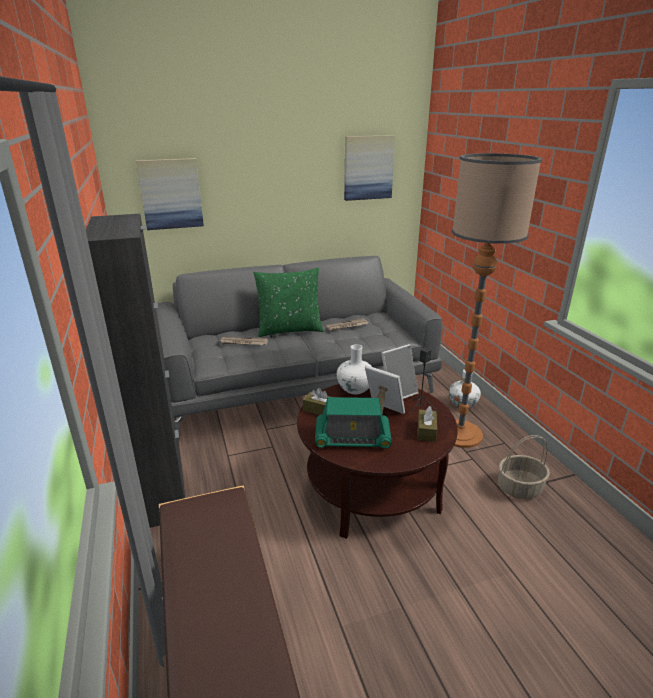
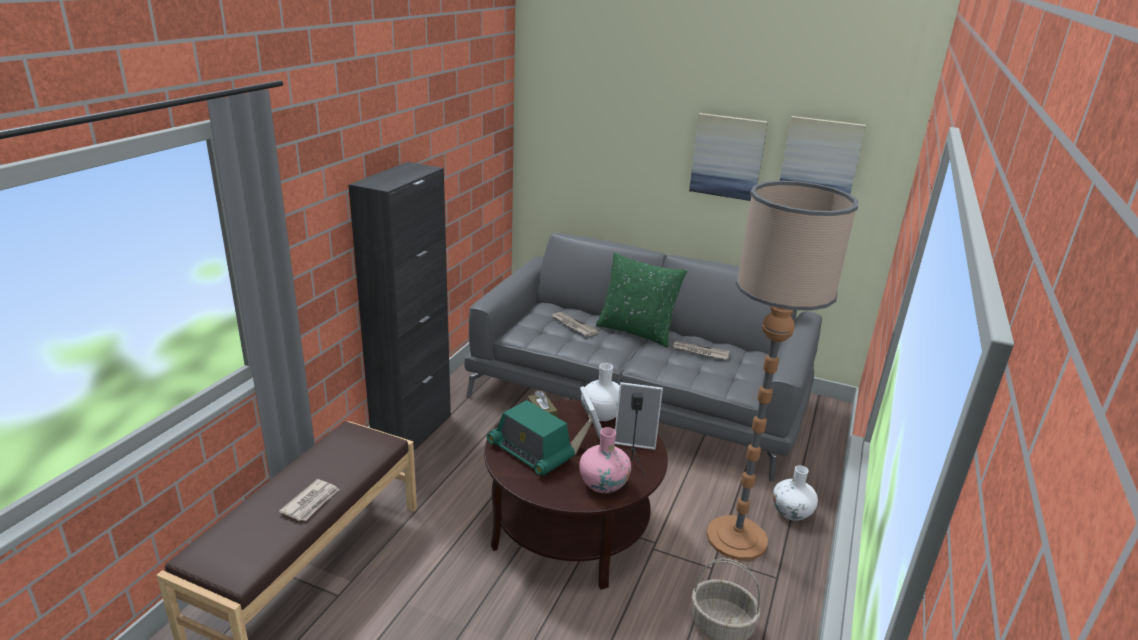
camera: 40 degrees right, 0 degrees up
(171, 194) = (574, 146): picture -> picture (727, 156)
(241, 592) = (311, 502): none -> newspaper
(426, 431) = (603, 484): brown tissue box -> pink vase

